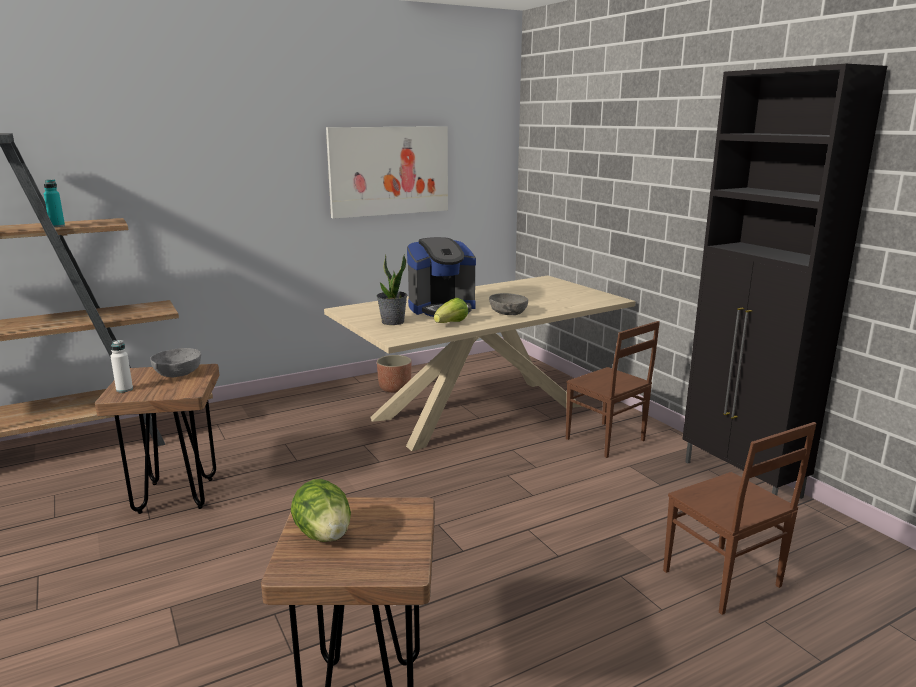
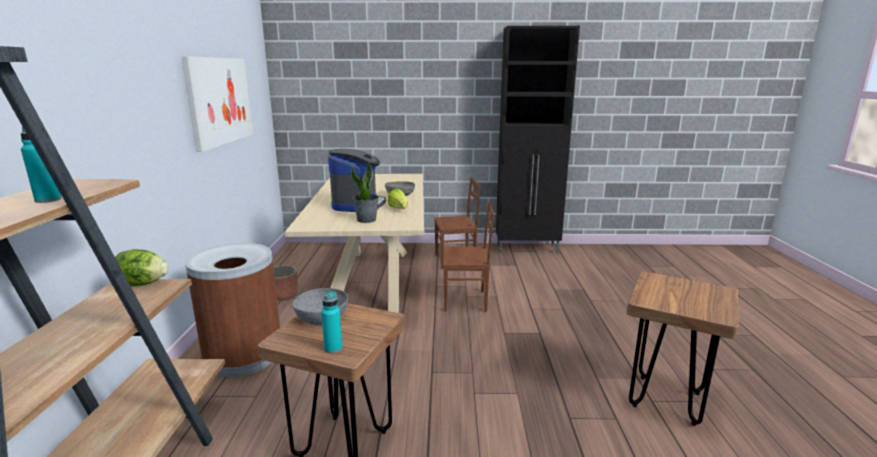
camera: 60 degrees left, 0 degrees up
(124, 389) = (333, 348): white bottle -> turquoise bottle
(274, 415) = (244, 359): none -> brown trash can
(324, 535) = (681, 302): lettuce -> lettuce (142, 284)
(721, 580) = (605, 281): brown chair -> brown chair (466, 301)

